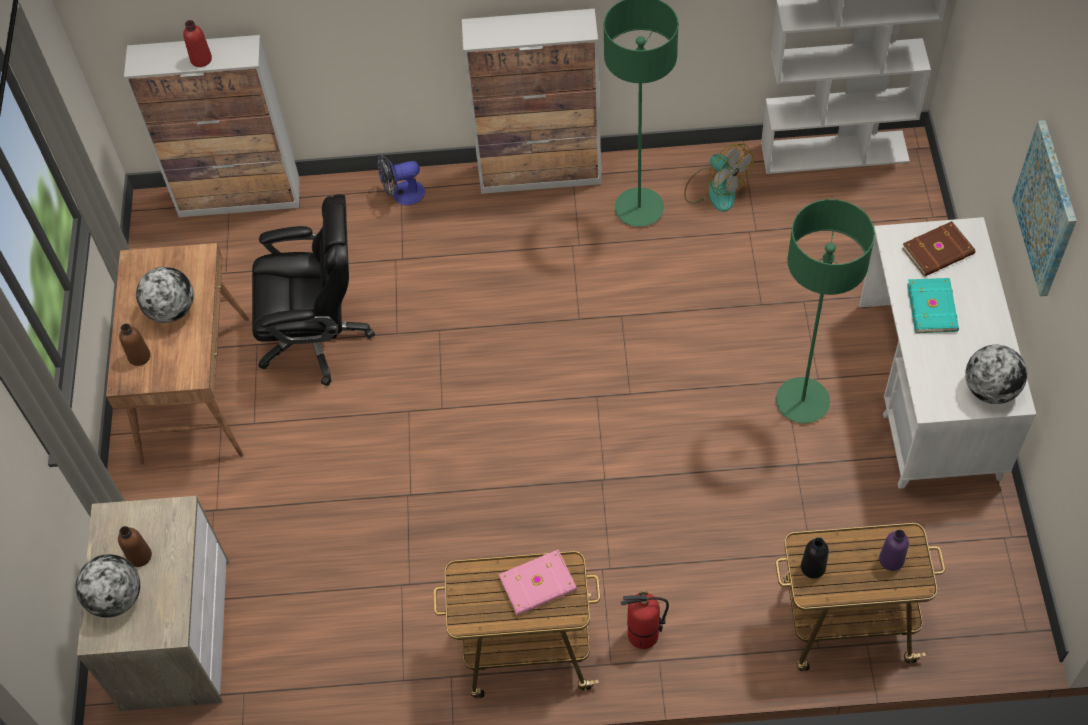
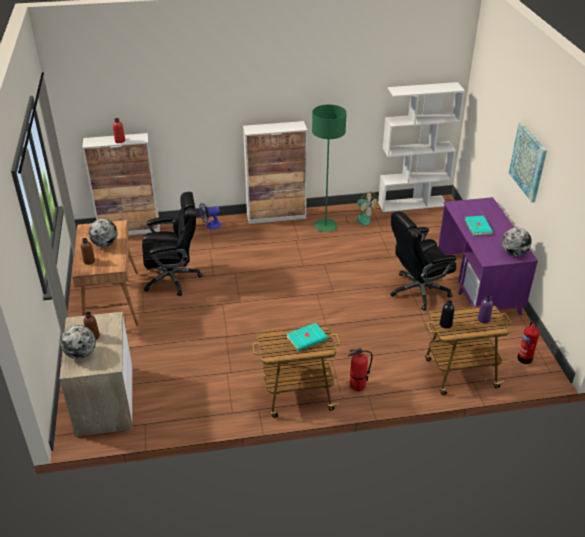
camera: 10 degrees left, 20 degrees down
(539, 585) = (307, 338): pink book -> turquoise book
(802, 401) = (418, 290): green floor lamp -> black office chair
(930, 392) = (478, 284): white desk -> purple desk
(938, 252) = (476, 209): brown book -> none
(983, 591) = (525, 357): none -> fire extinguisher

